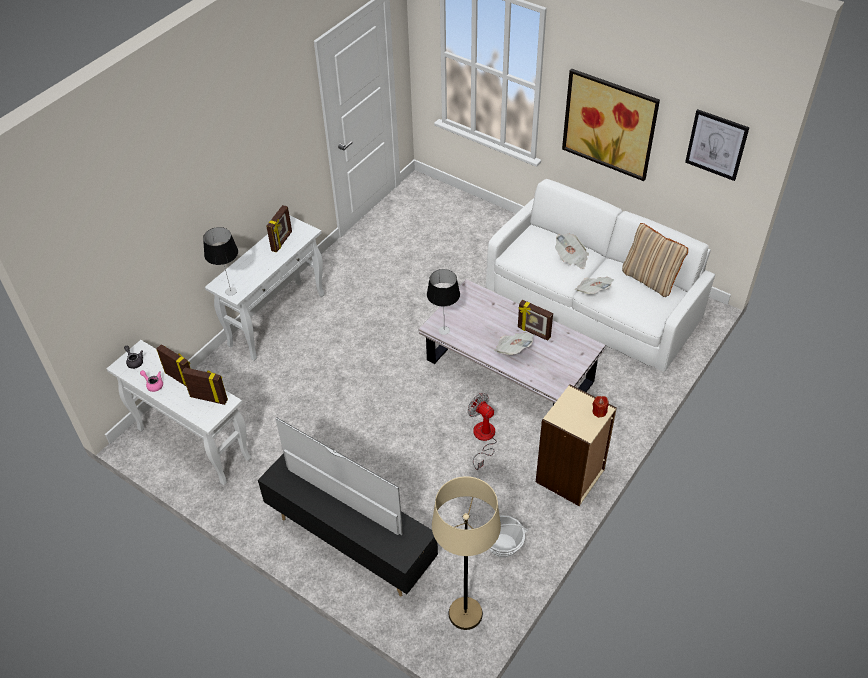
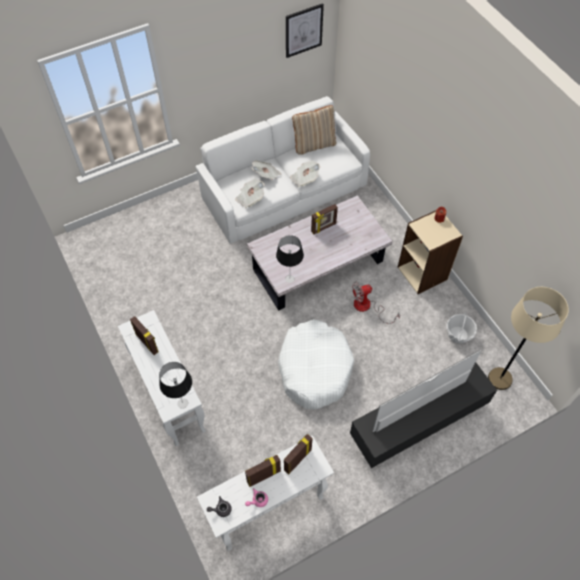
camera: 65 degrees left, 10 degrees up
(373, 420) = (314, 368): none -> white dog bed
(513, 349) = (332, 246): newspaper -> newspaper (250, 198)
(609, 124) = (224, 73): picture -> none

